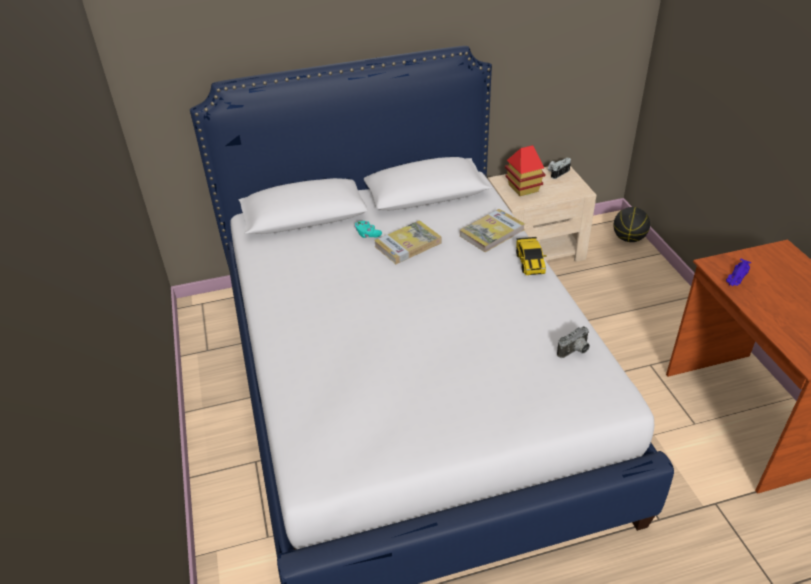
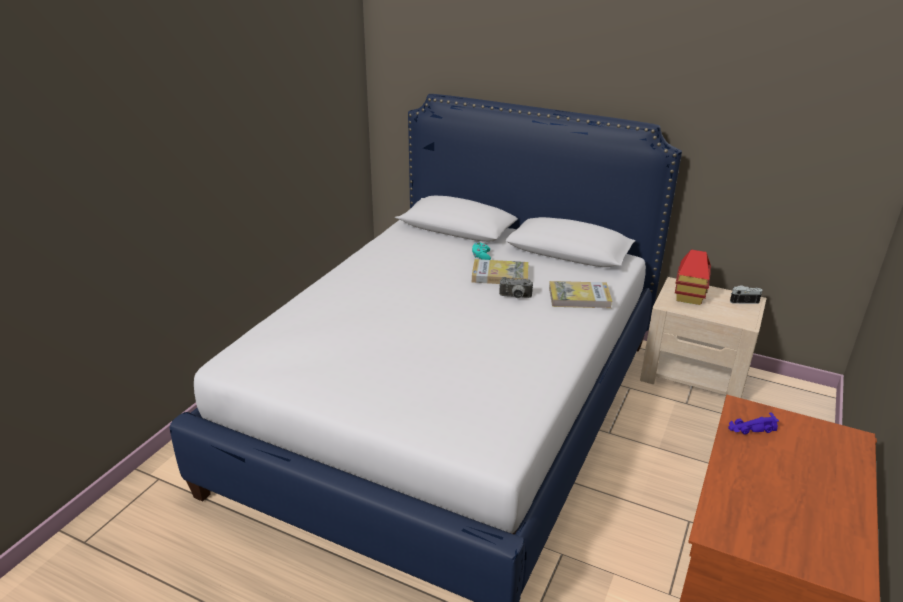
camera: 40 degrees right, 10 degrees down
(530, 262) = (578, 330): toy car -> none
(575, 351) = (515, 402): camera -> camera (515, 297)
(629, 238) = (812, 414): basketball -> none

